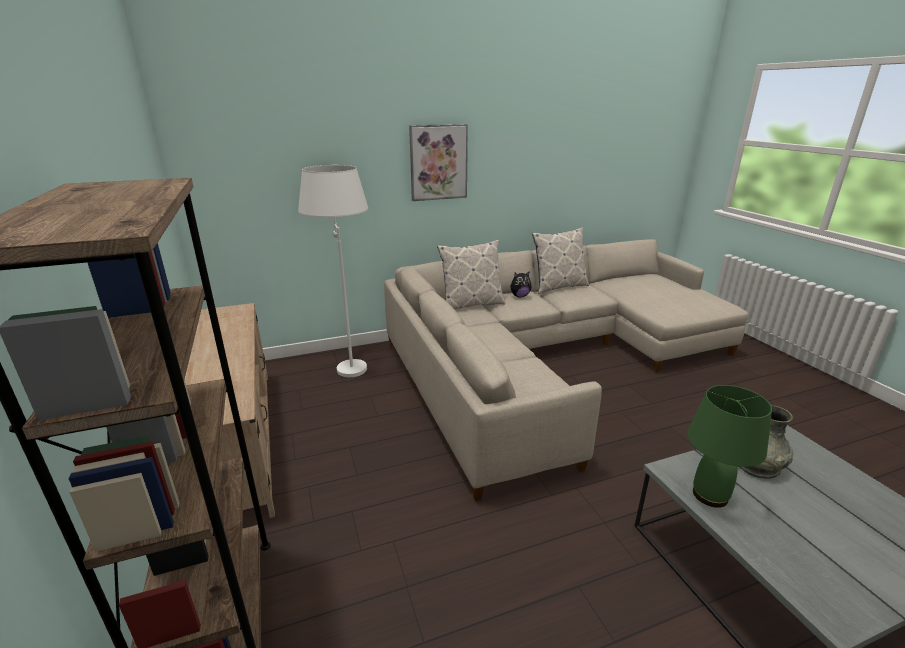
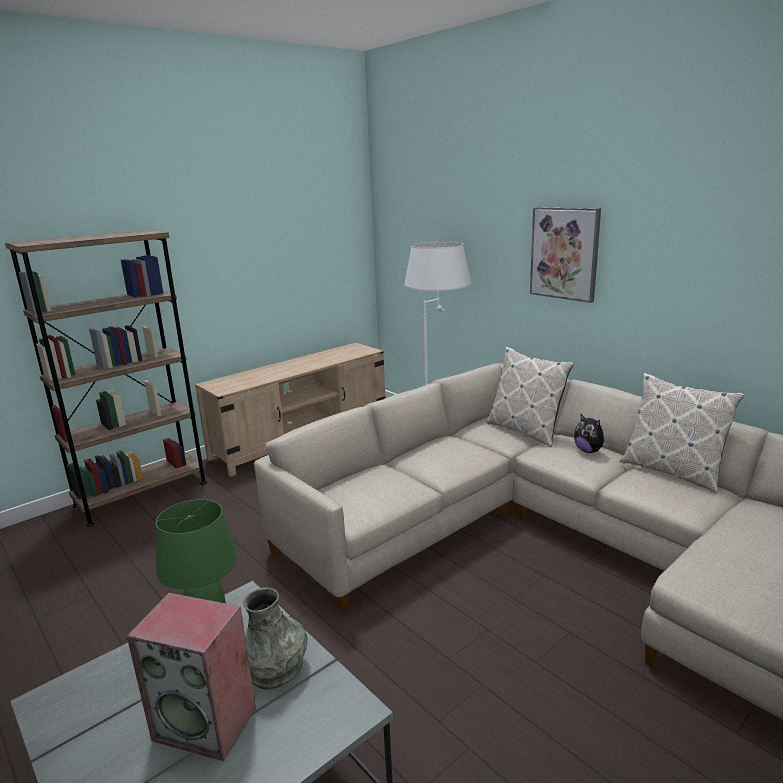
camera: 70 degrees right, 5 degrees down
(822, 503) = (207, 723): none -> speaker

